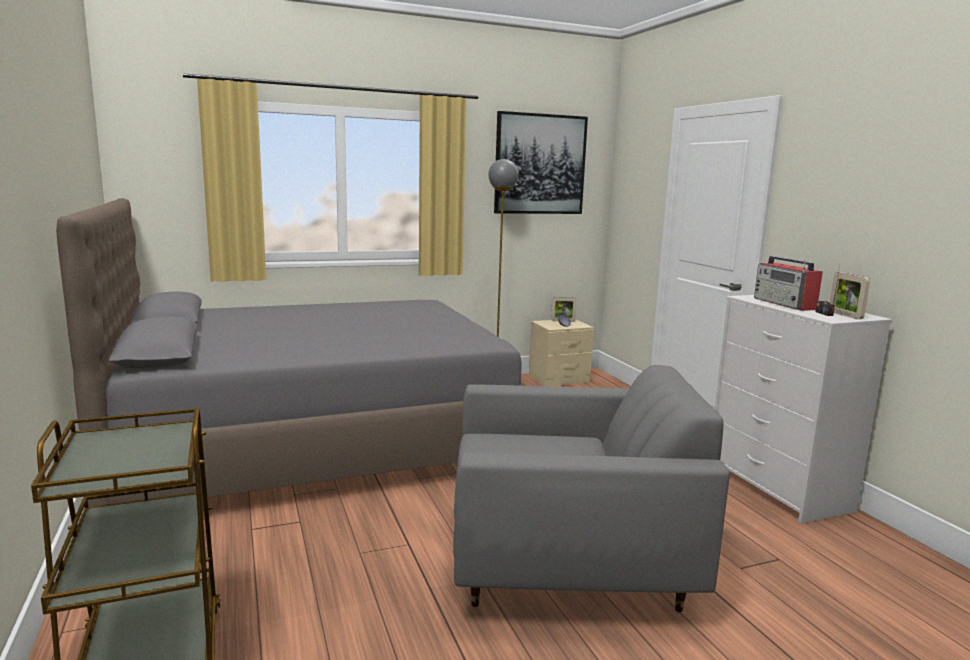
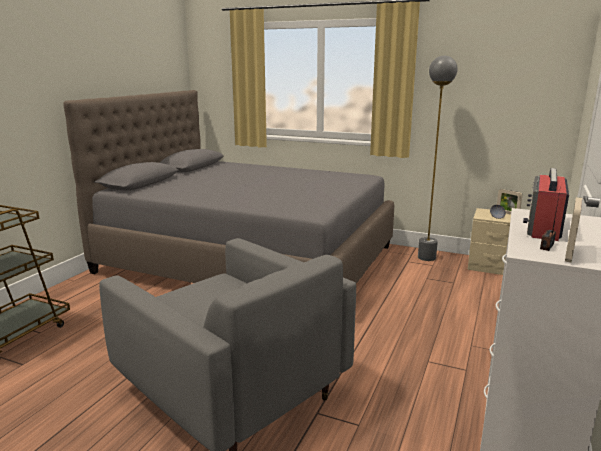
camera: 45 degrees right, 5 degrees up
(540, 164) = (499, 59): picture -> none

